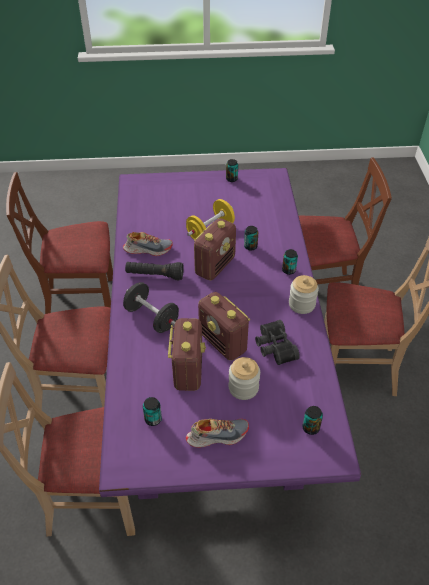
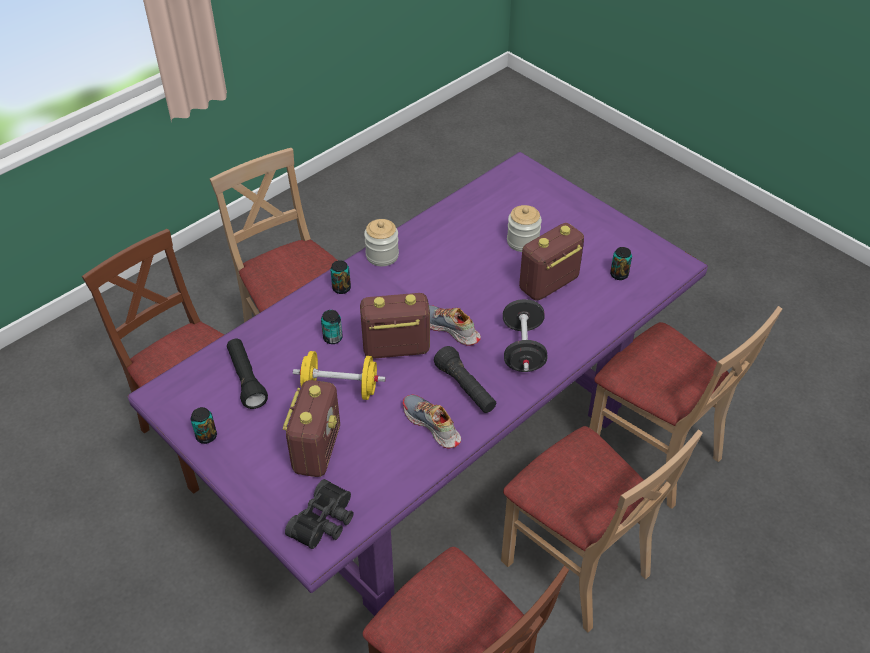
camera: 130 degrees left, 0 degrees up
(217, 435) = (583, 231): shoe -> shoe (449, 329)
(223, 343) = (491, 280): radio -> radio (316, 449)
(254, 204) = (246, 380): none -> black flashlight
(274, 347) = (458, 246): black binoculars -> black binoculars (325, 522)
(310, 428) = (512, 189): can -> none

